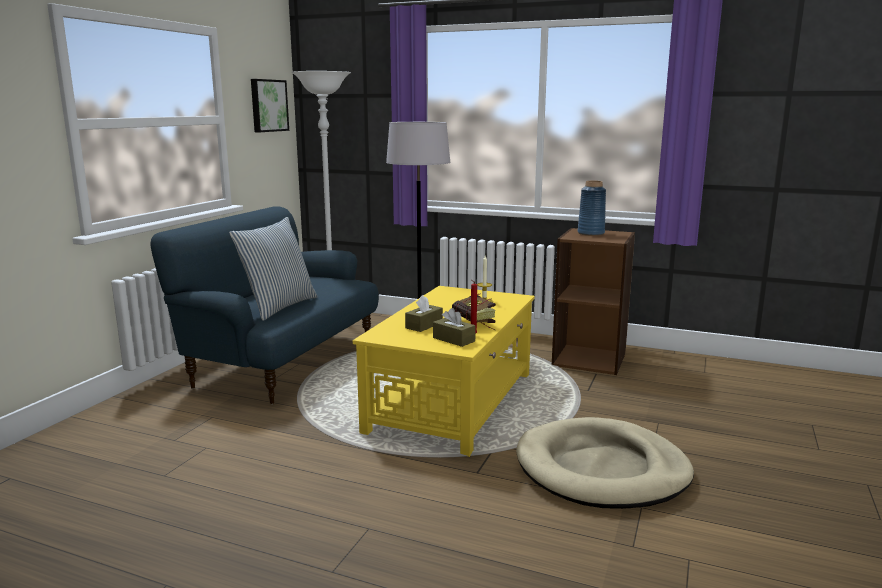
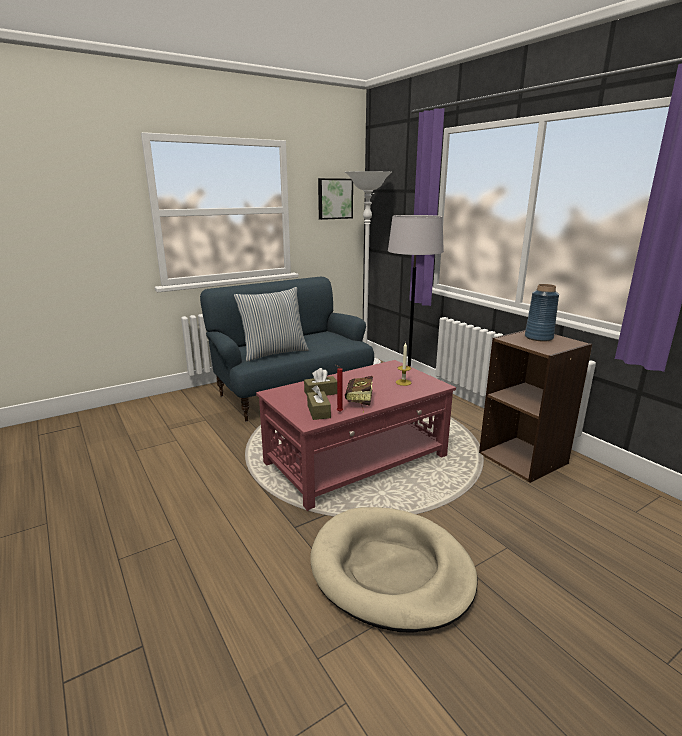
camera: 35 degrees right, 5 degrees up
(453, 401) = (357, 459): yellow coffee table -> red coffee table

